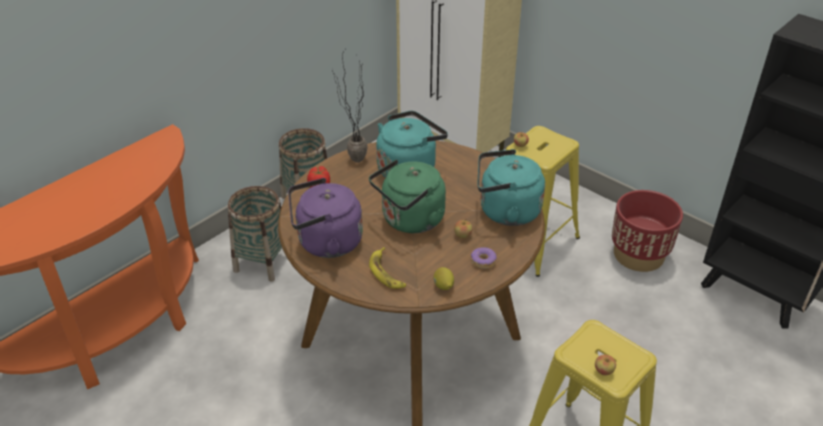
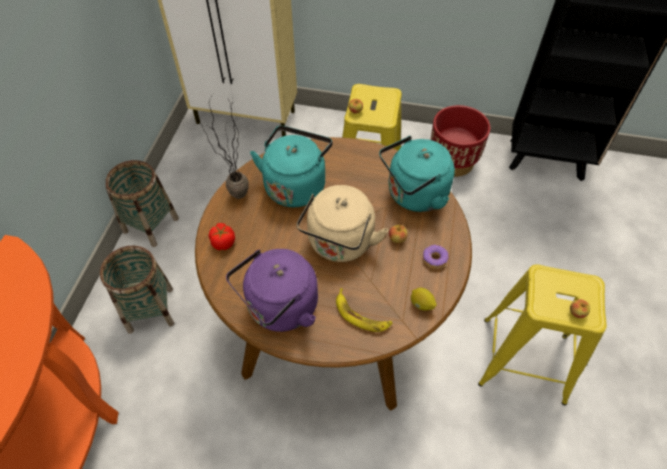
camera: 30 degrees left, 15 degrees up
(410, 221) = (339, 244): green kettle -> beige kettle

